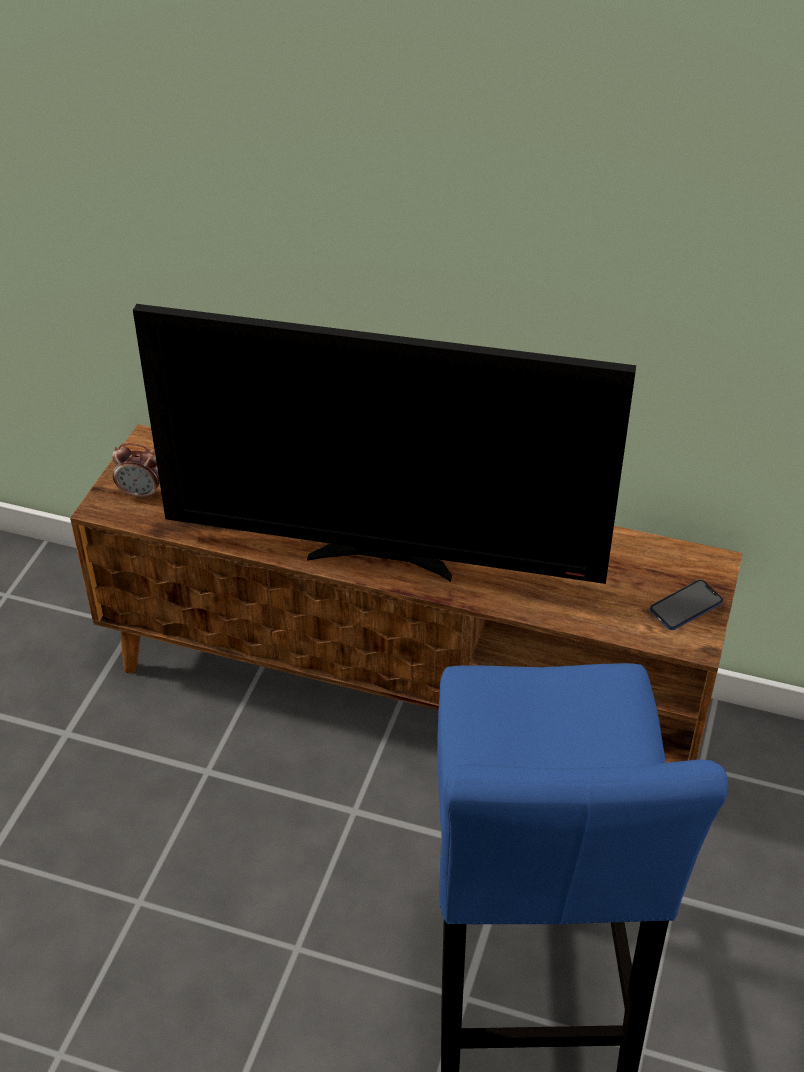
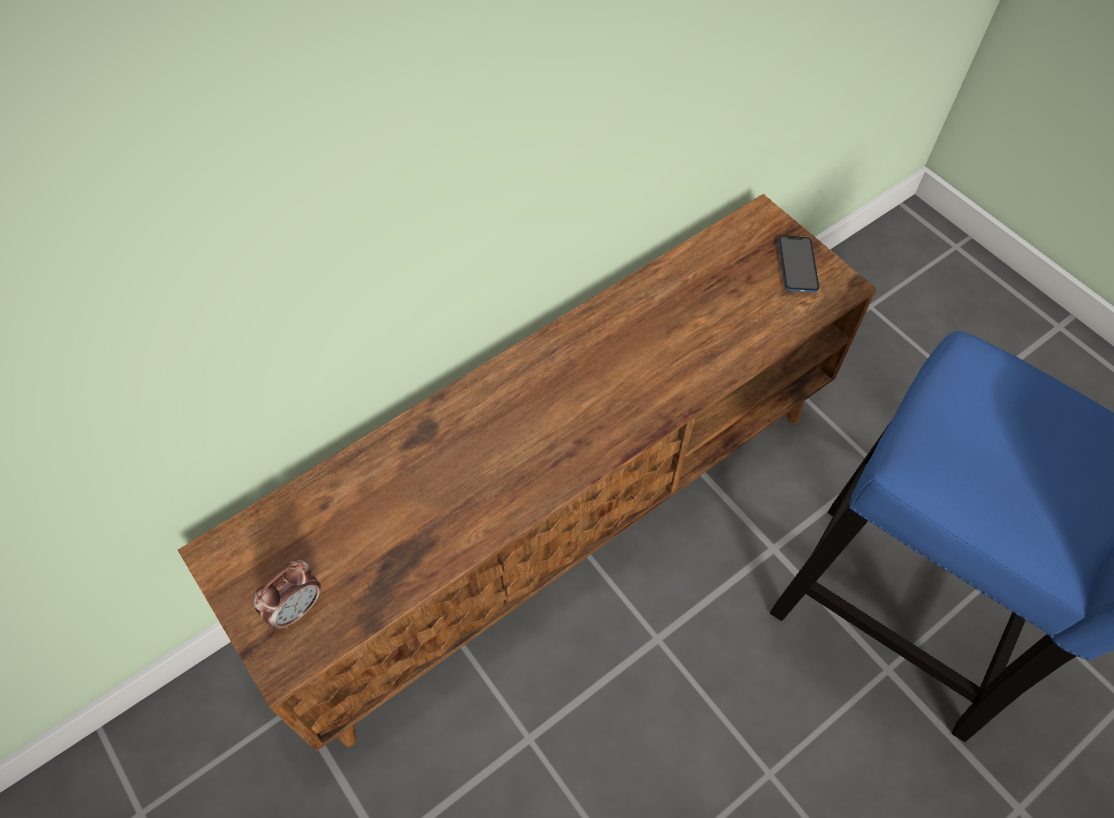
camera: 55 degrees left, 15 degrees up
(383, 559) = (577, 442): television -> none

